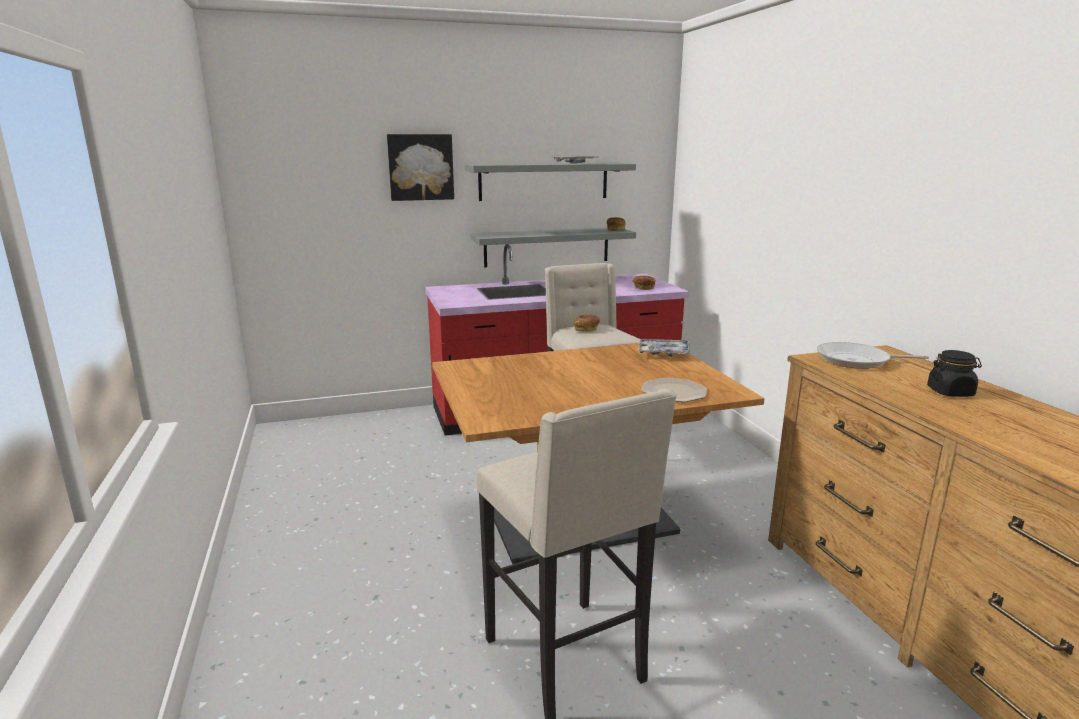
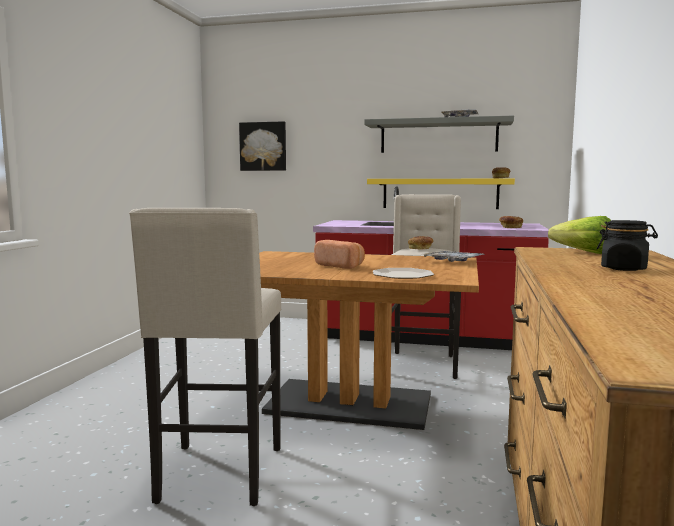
camera: 30 degrees right, 10 degrees down
(420, 167) = (336, 126): picture -> picture (263, 146)
(547, 247) = (440, 193): grey shelf -> yellow shelf
(585, 384) = (341, 266): none -> bread
(857, 361) = (578, 252): frying pan -> lettuce

